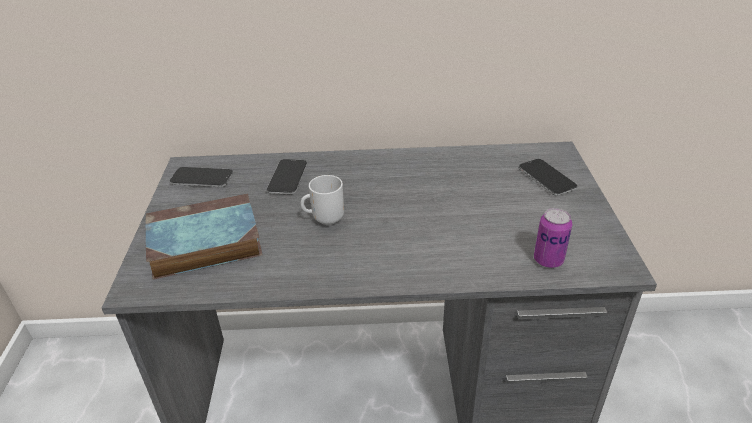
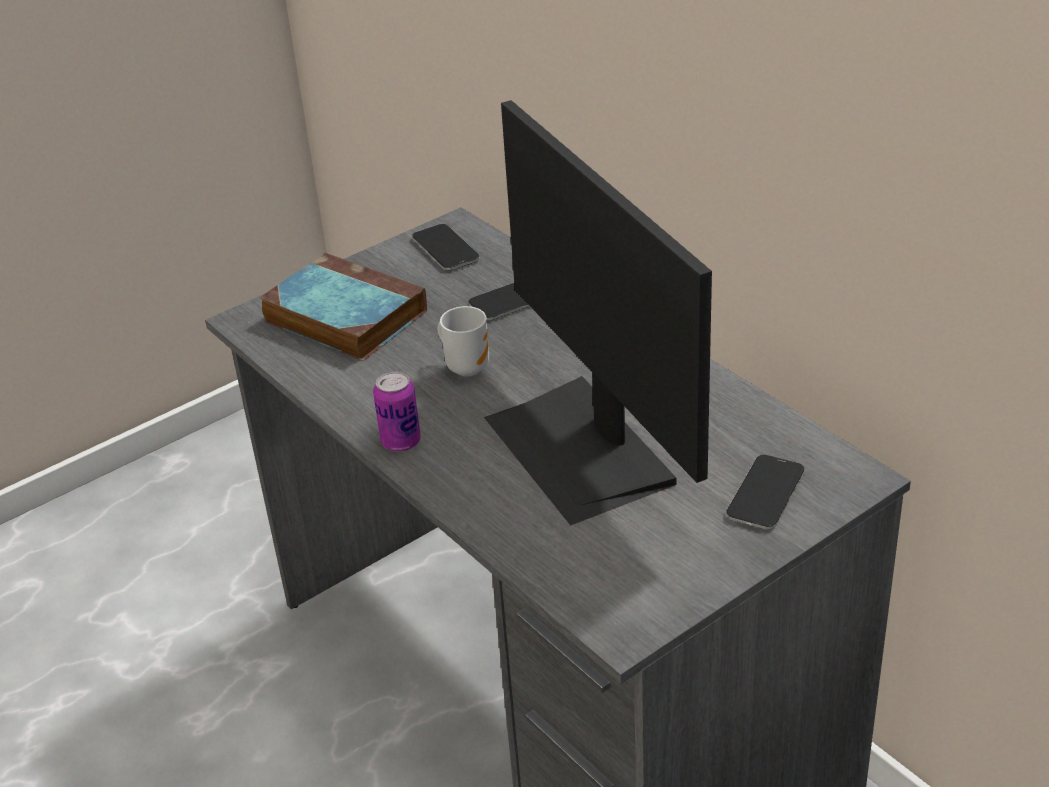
camera: 55 degrees right, 0 degrees up
(451, 213) = (583, 448): none -> monitor
(548, 260) = (570, 563): can -> can (401, 442)

